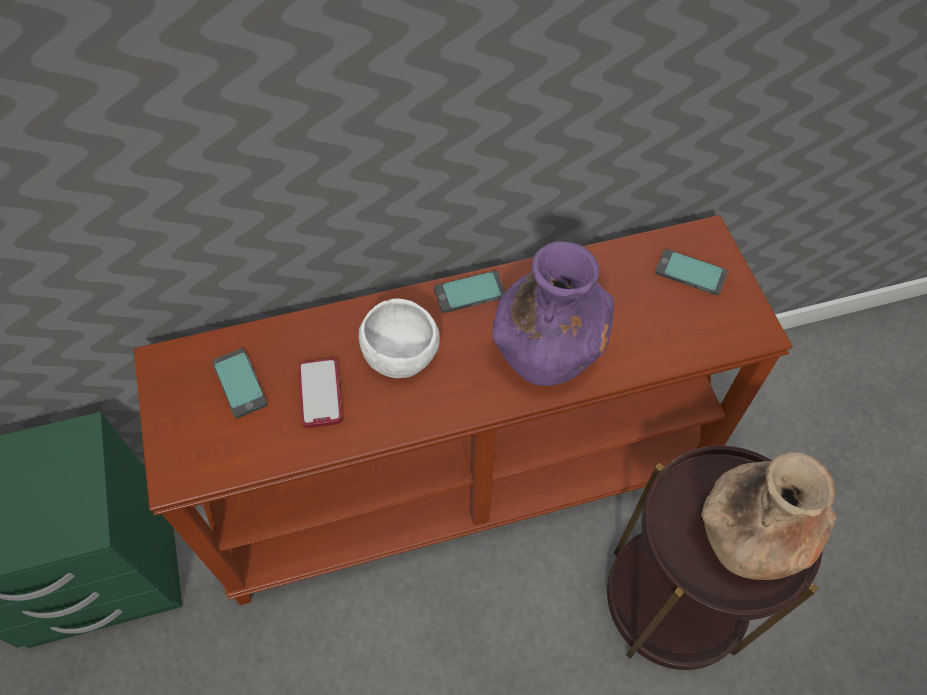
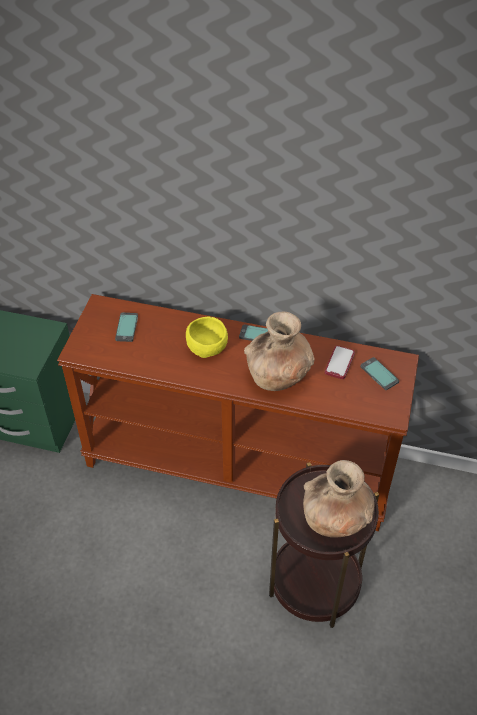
camera: 30 degrees right, 10 degrees down
(320, 394) = (158, 347): phone -> phone (339, 363)
(400, 350) = (207, 345): white bowl -> yellow bowl
(548, 349) = (278, 375): purple vase -> brown vase

